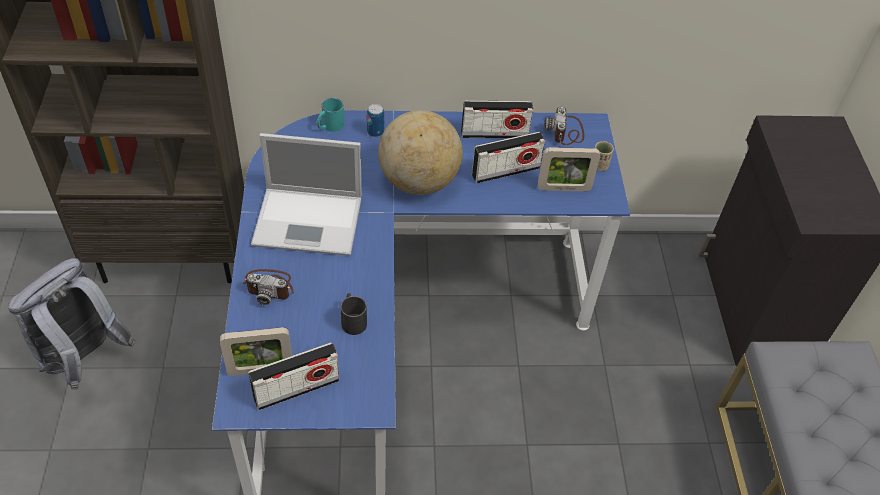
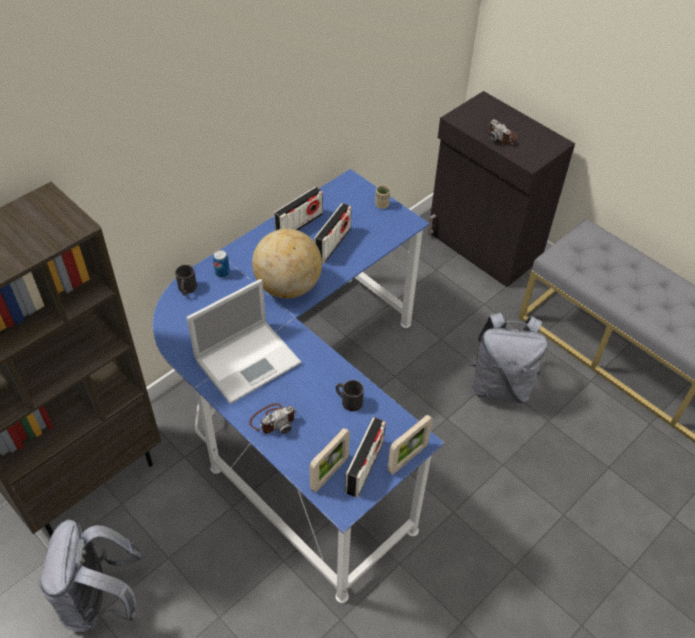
camera: 40 degrees left, 0 degrees up
(329, 126) = (186, 289): turquoise mug -> black mug
(564, 188) = (377, 232): picture frame -> picture frame (407, 458)
(566, 132) = (340, 195): camera -> camera (502, 136)
(619, 457) = (500, 385): none -> grey backpack

